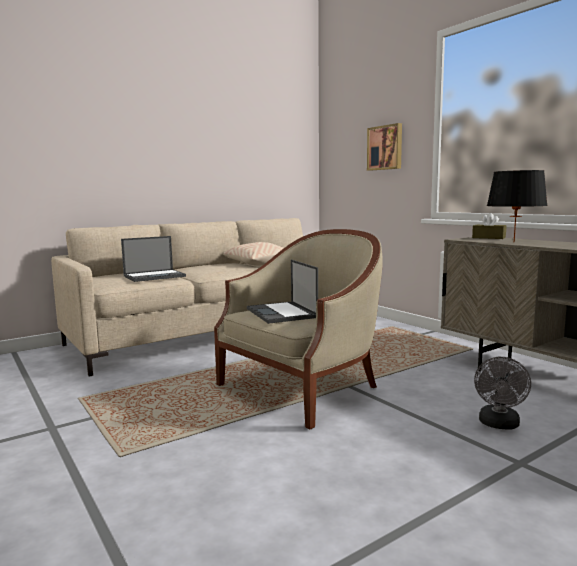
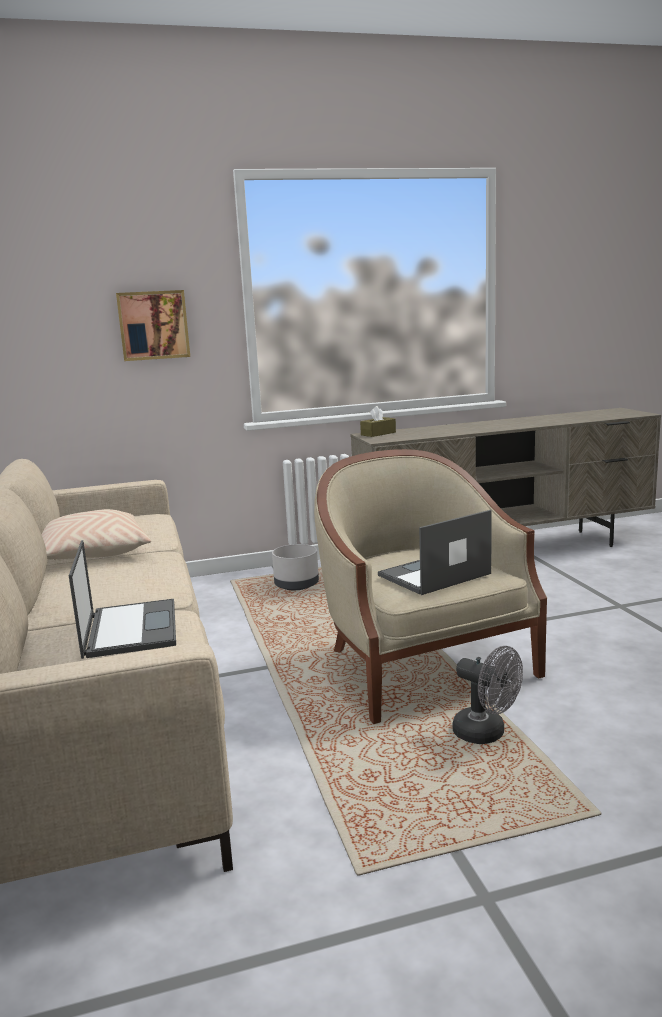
camera: 70 degrees left, 5 degrees up
(282, 313) = (433, 575): laptop -> laptop turned 150 degrees clockwise
(406, 341) = (296, 585): none -> grey planter
(499, 425) = (550, 596): grey fan -> grey fan (486, 734)
(514, 242) = (430, 433): black table lamp -> none

